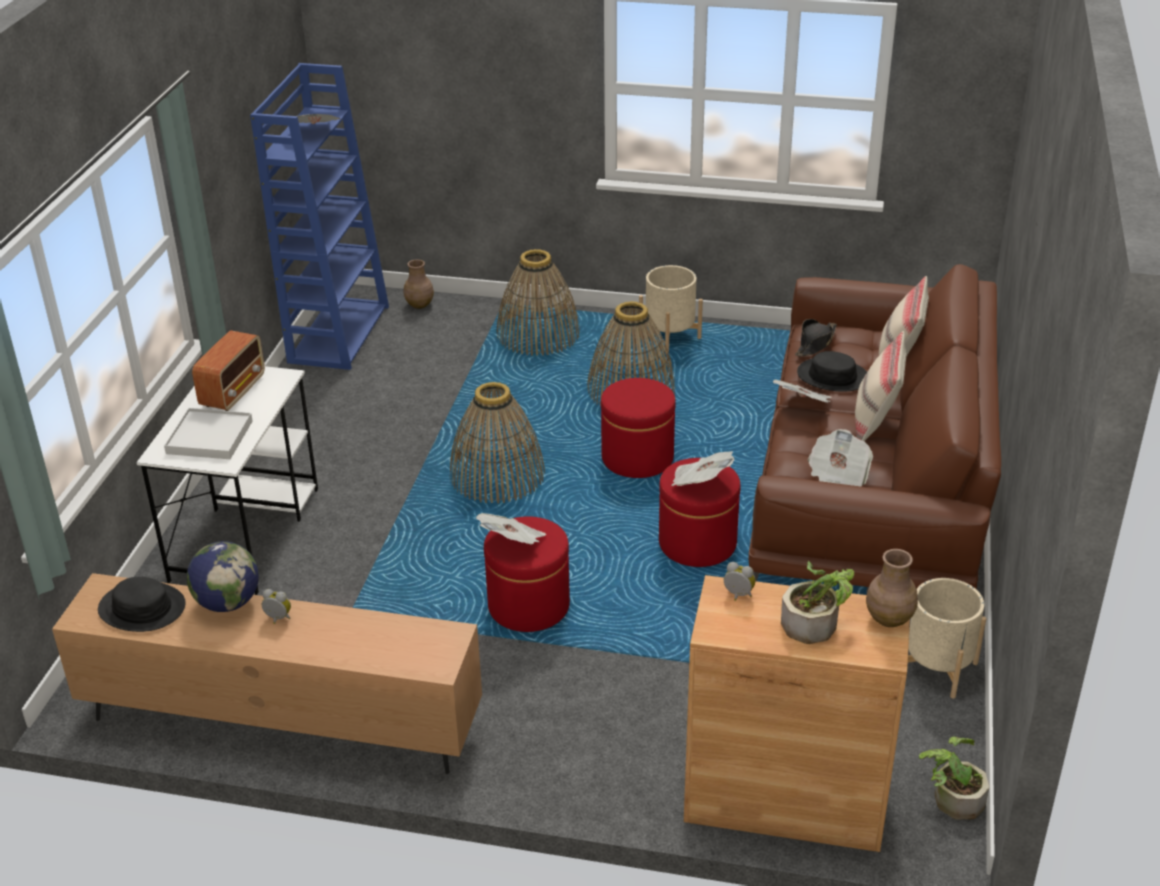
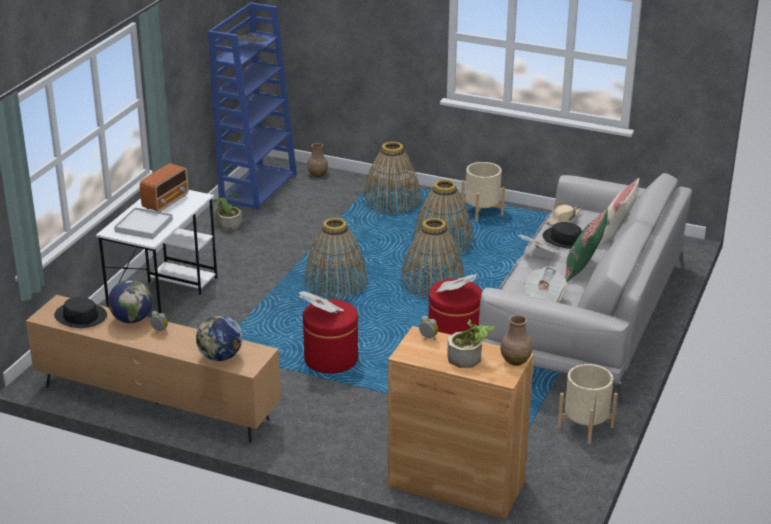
camera: 10 degrees right, 5 degrees down
(389, 653) = (220, 357): none -> globe
(637, 458) = (432, 283): red ottoman -> basket
(815, 344) = (563, 218): black hat -> beige hat
(869, 486) = (584, 317): brown sofa -> grey sofa
(875, 424) = (583, 270): beige pillow -> green pillow
(952, 797) = (564, 497): potted plant -> potted plant (228, 224)

